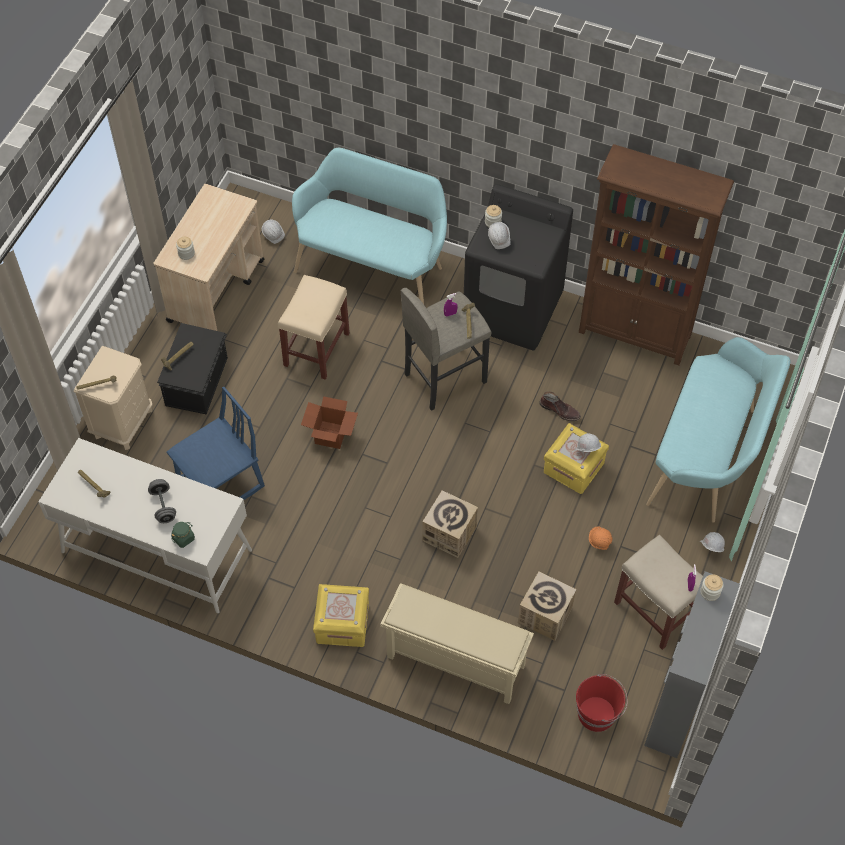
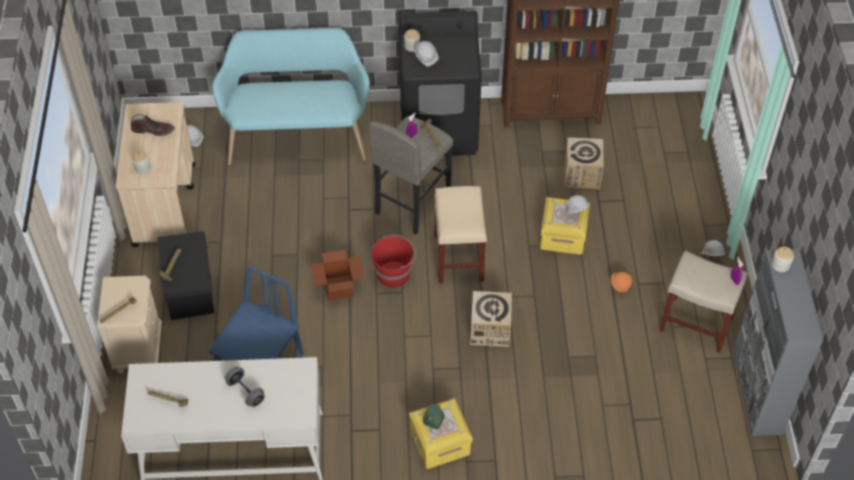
camera: 25 degrees left, 5 degrees down
(183, 538) = (281, 412): green jar -> green jar (433, 420)
(316, 350) = (285, 222): beige stool -> beige stool (459, 258)
(454, 661) = (555, 434): beige shoe rack -> none
(545, 615) = (609, 364): cardboard box -> cardboard box (582, 174)
(560, 410) = (525, 194): brown boot -> brown boot (153, 130)
(597, 713) = (698, 426): red bucket -> red bucket (393, 273)
(708, 457) = (666, 186): turquoise bench -> none

